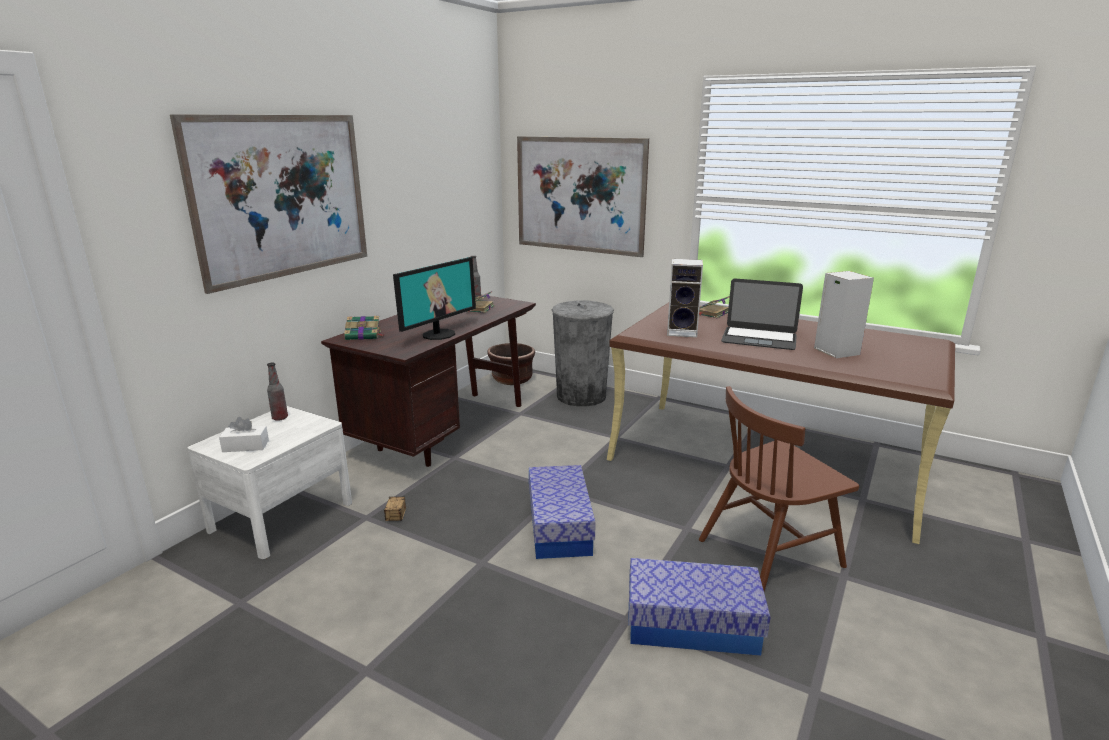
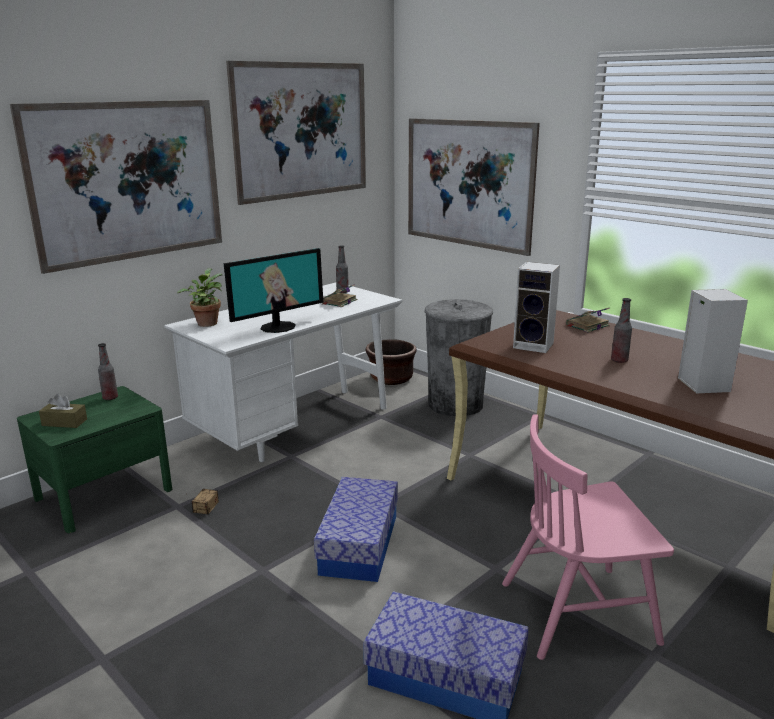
camera: 15 degrees right, 0 degrees up
(245, 446) = (64, 422): white tissue box -> brown tissue box
(282, 516) = (104, 494): white nightstand -> green nightstand
(364, 336) = (207, 323): book -> potted plant
(429, 147) = (302, 131): none -> picture
(445, 431) = (296, 427): brown desk -> white desk
(759, 338) = (619, 360): laptop -> bottle
(770, 552) = (578, 611): brown chair -> pink chair

